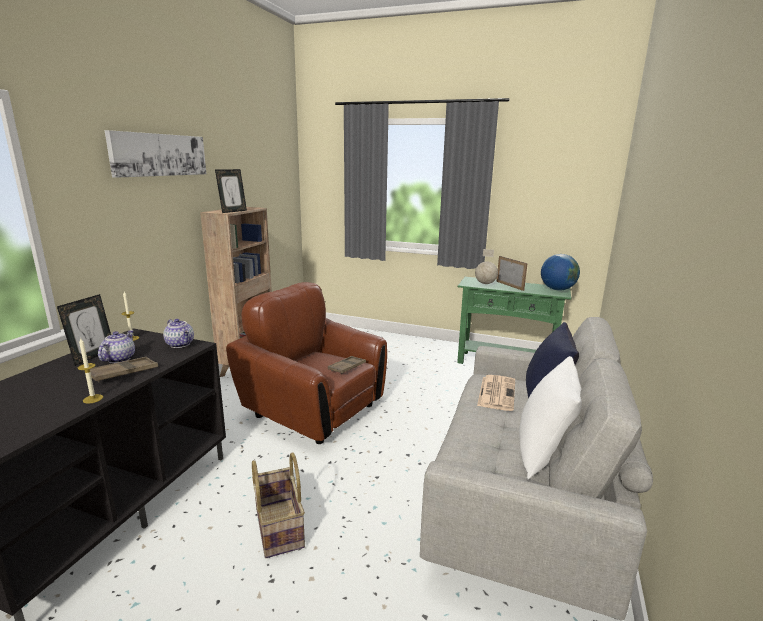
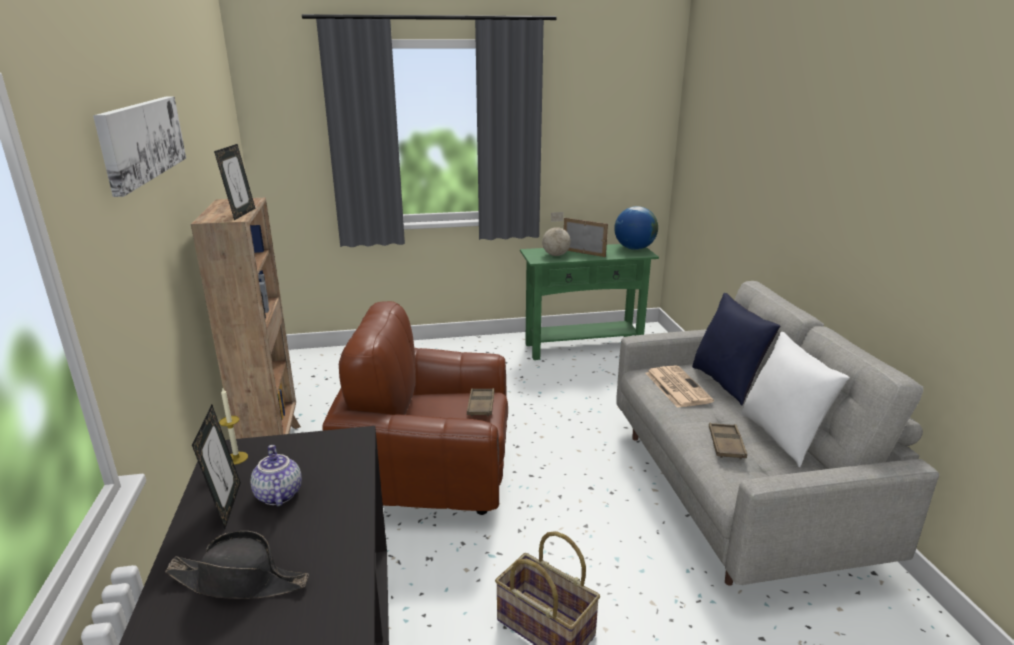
camera: 30 degrees left, 5 degrees up
(41, 388) = (240, 581): none -> black hat
(93, 399) = (349, 562): candle -> none
(123, 373) = (324, 511): brown tray -> brown tray (726, 444)
(181, 344) = (330, 443): teapot -> none

